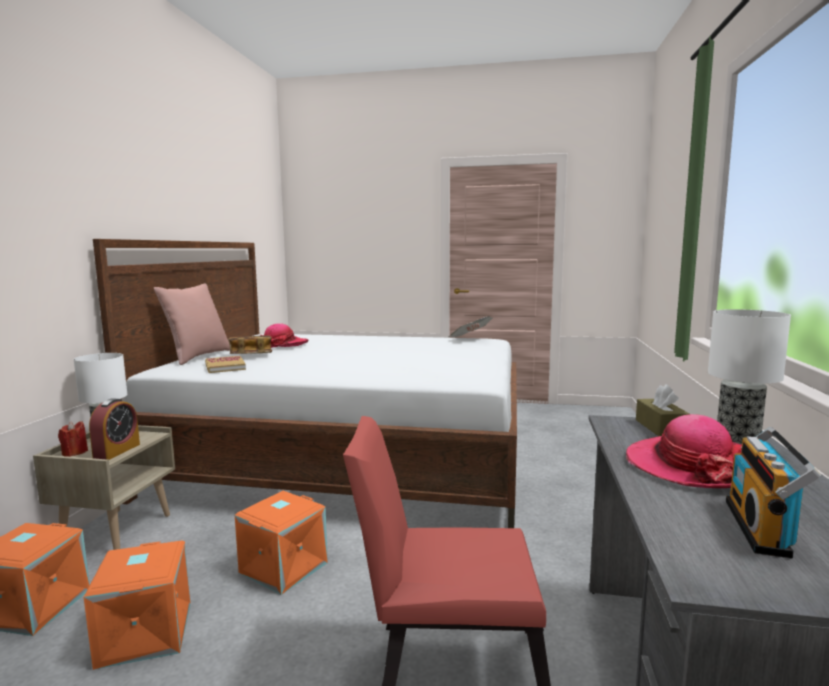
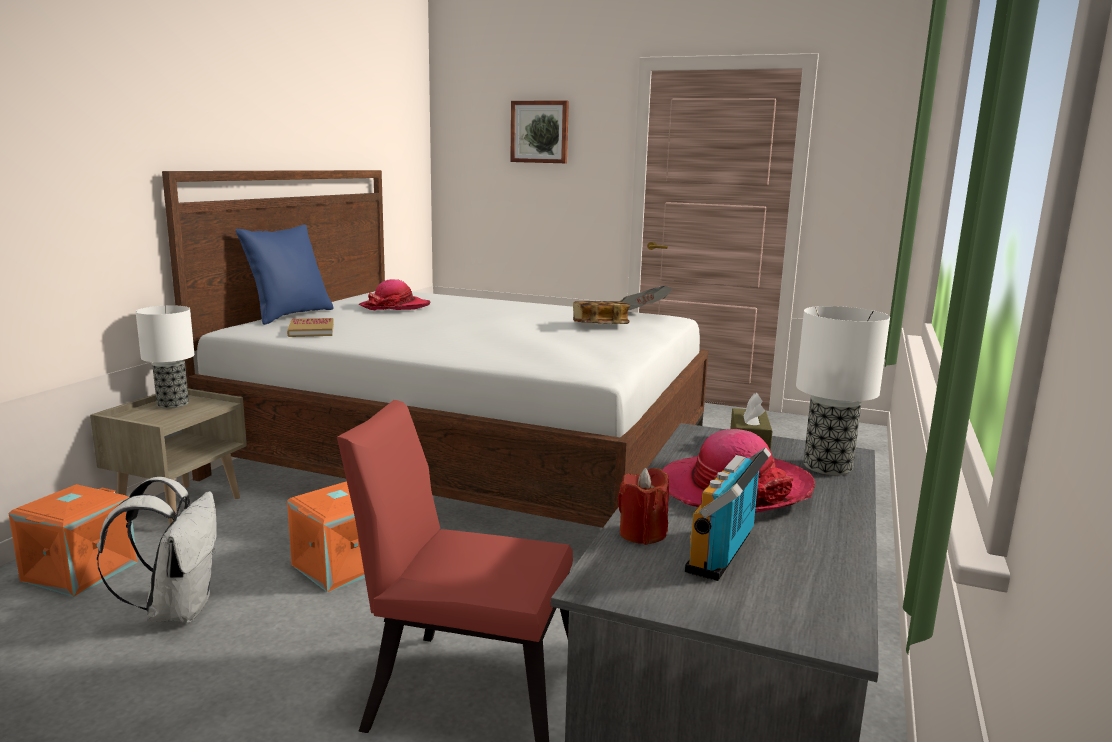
camera: 10 degrees right, 5 degrees up
(74, 452) = (134, 415): red candle -> red candle (642, 533)
(117, 451) = (177, 418): alarm clock -> none
(144, 634) = (177, 609): orange storage box -> white backpack
(198, 356) = (289, 315): pink pillow -> blue pillow
(250, 355) = (350, 318): book -> book (600, 326)
(369, 213) = (540, 132): none -> picture

